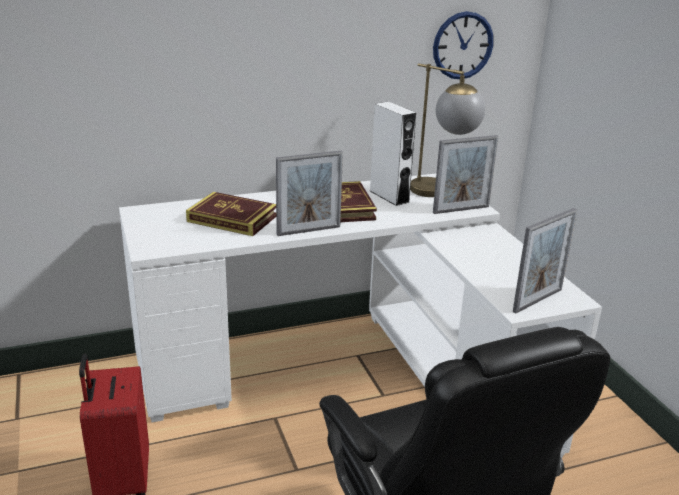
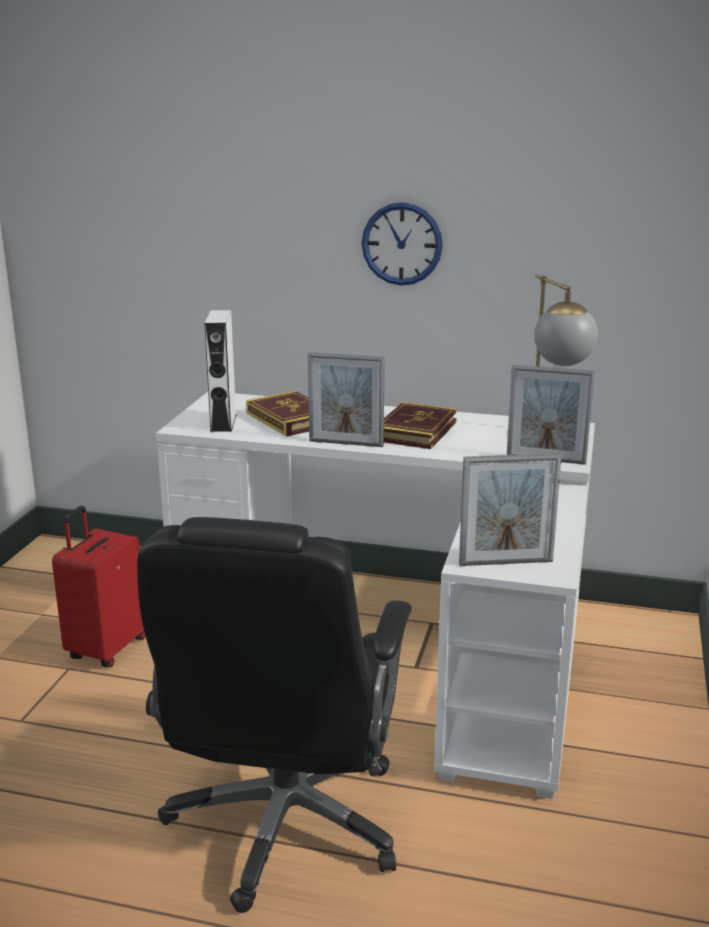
camera: 35 degrees right, 5 degrees down
(389, 196) = (483, 432): white speaker -> white speaker (223, 422)
(463, 45) = (620, 261): wall clock -> wall clock (402, 244)

